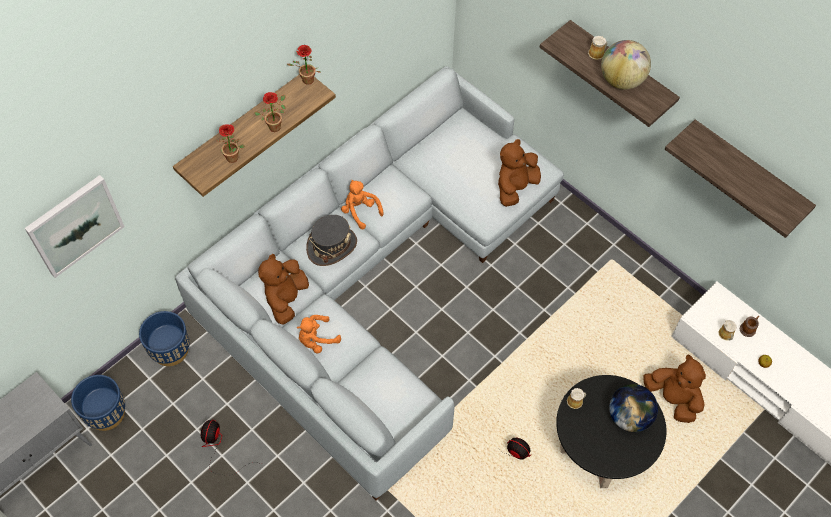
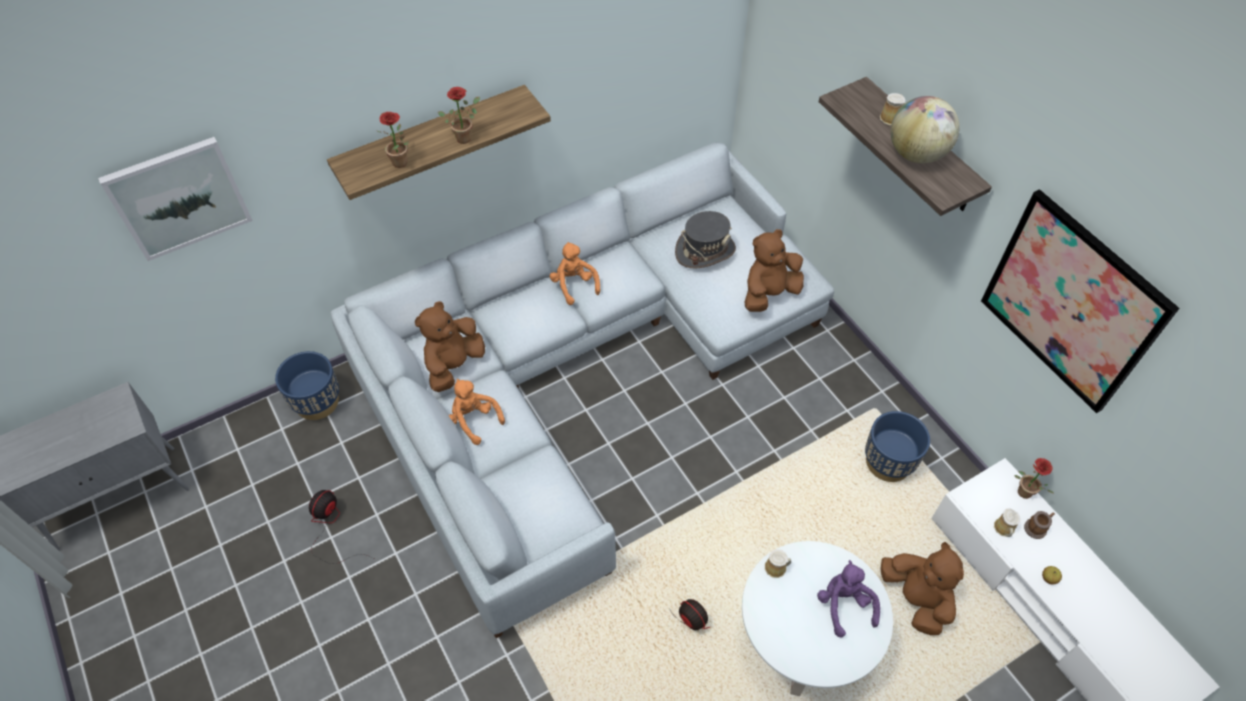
camera: 15 degrees right, 5 degrees down
(106, 413) = (219, 457): blue planter -> blue planter (888, 462)
(306, 81) = (520, 96): potted plant -> potted plant (1022, 493)
(316, 340) = (473, 420): orange plush toy -> orange plush toy turned 60 degrees clockwise
(332, 246) = (527, 316): grey hat -> grey hat (705, 250)
(599, 450) = (802, 643): black coffee table -> white coffee table
(629, 416) = (844, 605): globe -> purple plush toy
(748, 172) = (1071, 302): shelf -> picture

